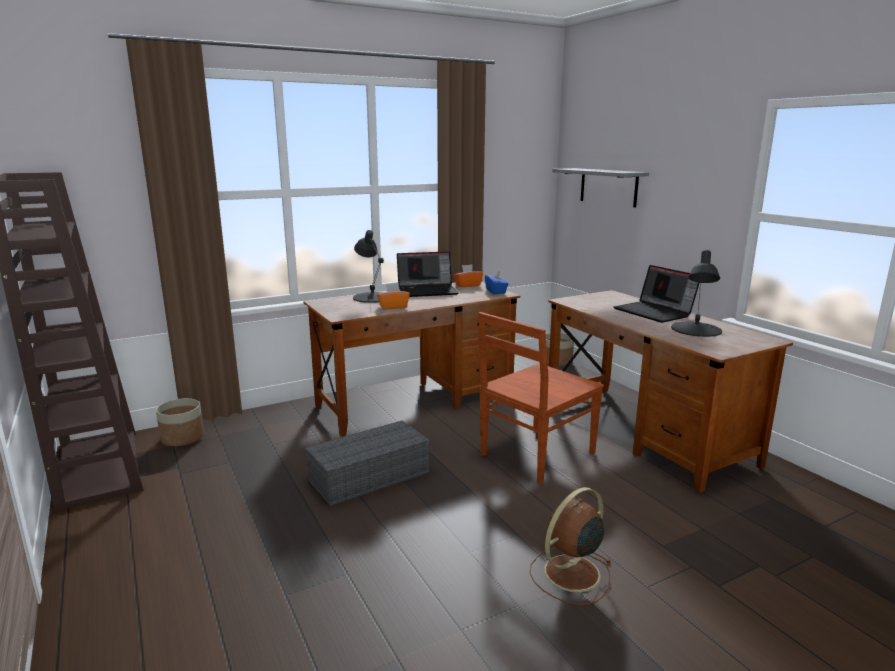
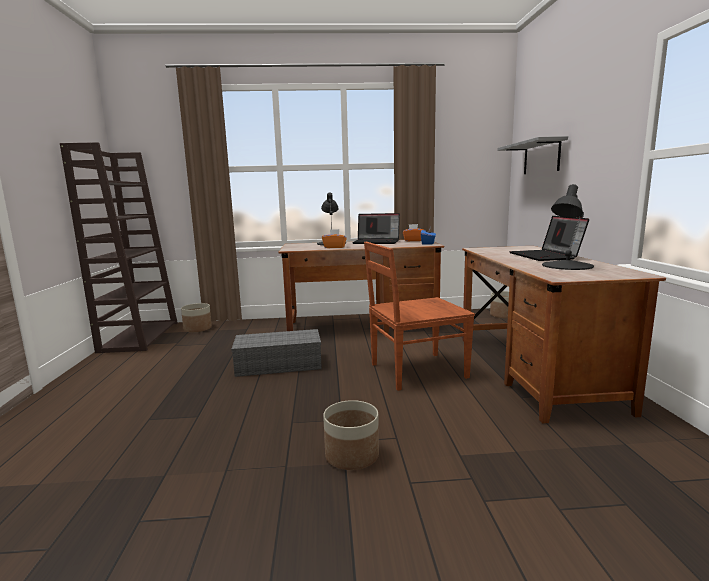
camera: 25 degrees right, 5 degrees down
(570, 574) = (351, 455): brown fan -> planter

